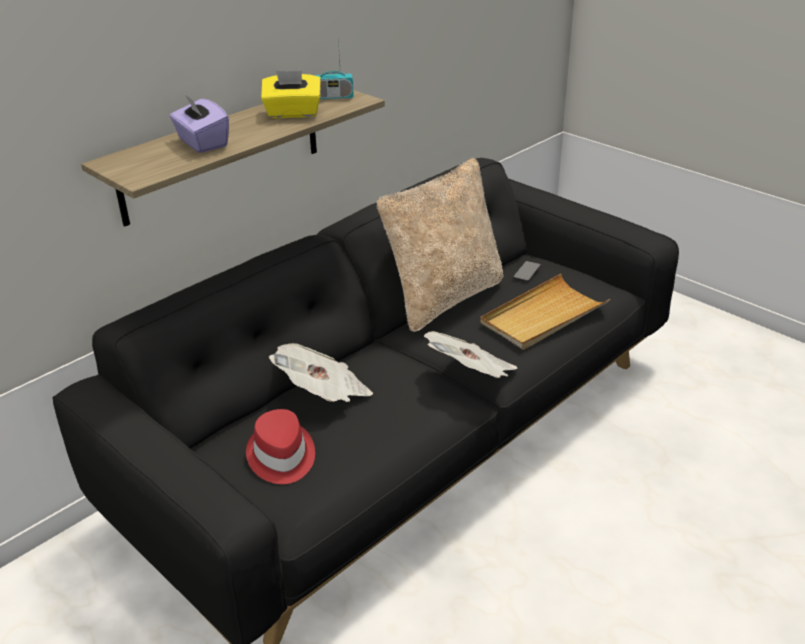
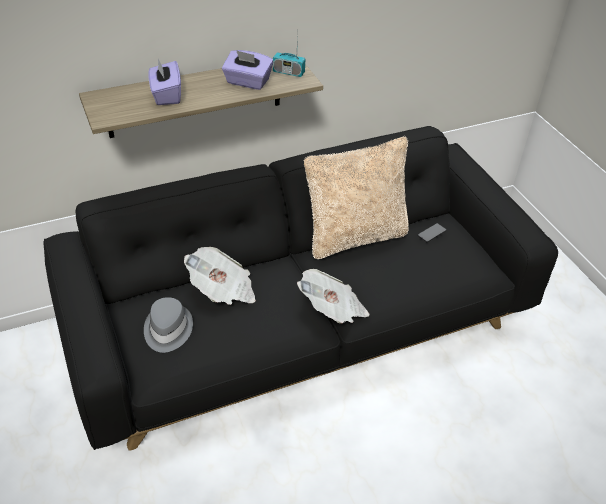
camera: 20 degrees right, 10 degrees up
(281, 456) = (167, 330): red hat -> grey hat
(293, 113) = (247, 82): yellow tissue box -> purple tissue box
(543, 316) = (417, 277): beige tray -> none

